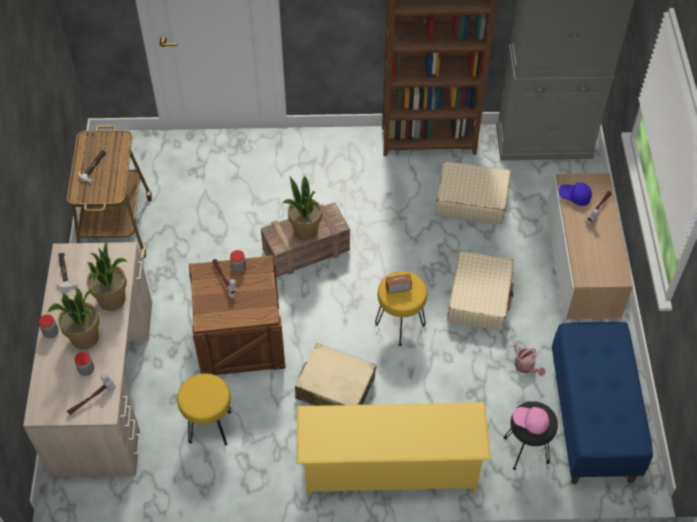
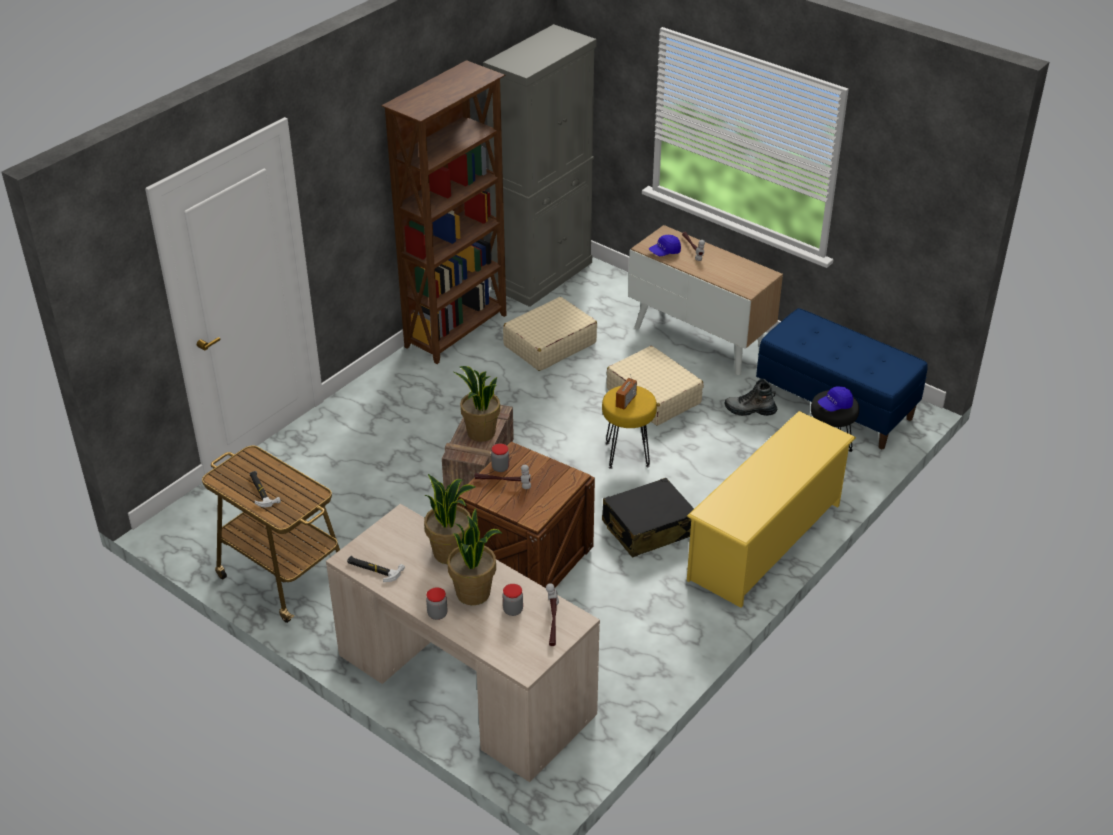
camera: 50 degrees left, 15 degrees down
(210, 427) = (600, 632): yellow stool -> none
(335, 388) = (648, 528): beige suitcase -> black suitcase
(526, 367) = (750, 410): watering can -> boot
(530, 422) = (835, 405): pink cap -> blue cap

